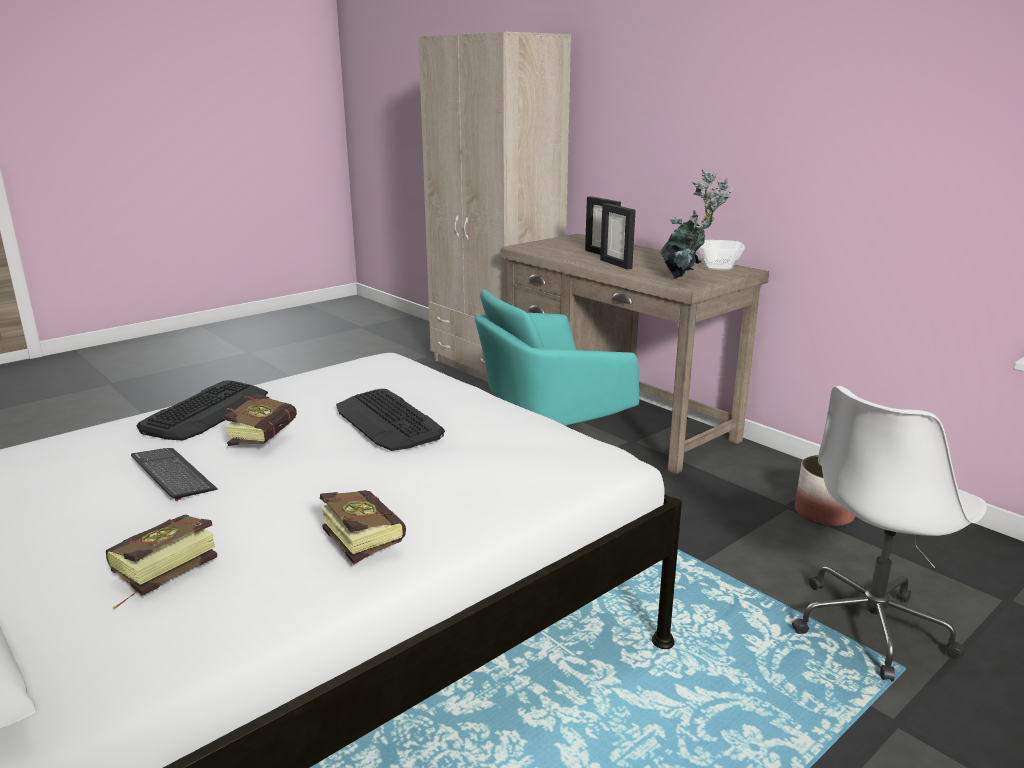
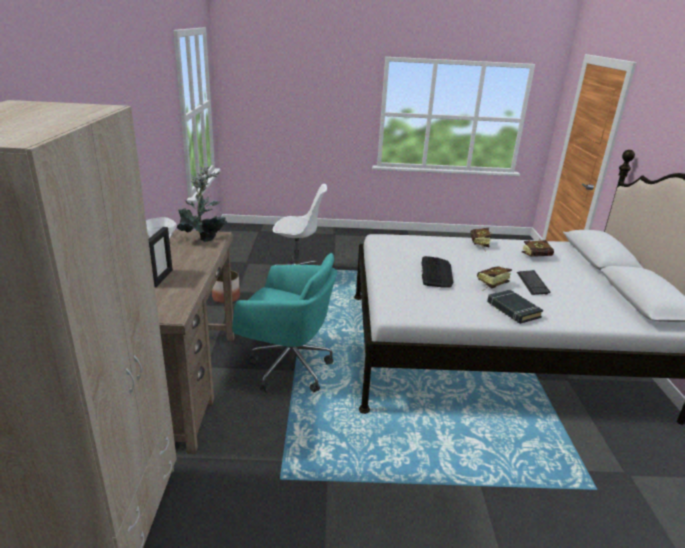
camera: 140 degrees left, 5 degrees up
(207, 411) = (513, 310): keyboard -> black book
(616, 264) = (191, 263): picture frame -> none

